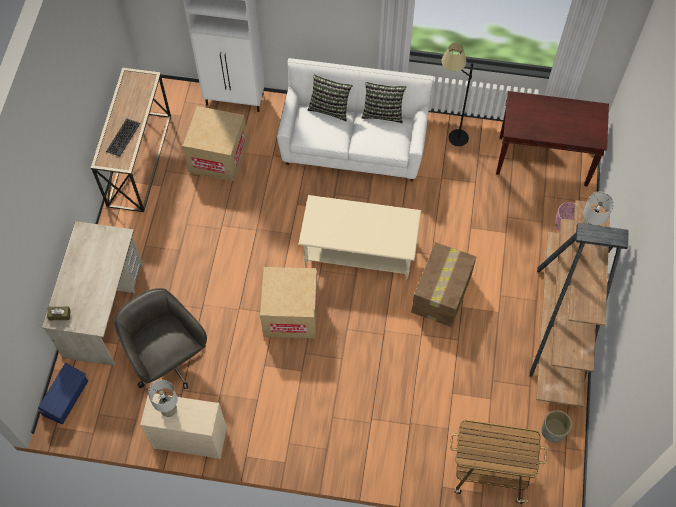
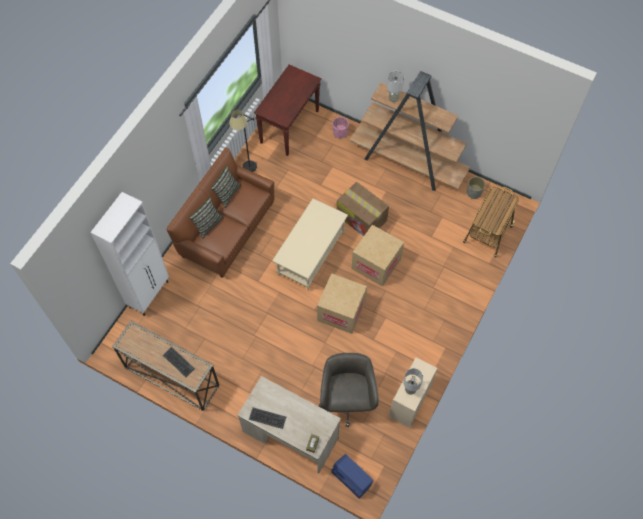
camera: 70 degrees left, 0 degrees up
(79, 254) = (267, 418): none -> keyboard
(168, 360) = (347, 400): grey office chair -> grey office chair turned 105 degrees clockwise
(218, 157) = (195, 320): cardboard box -> cardboard box (376, 264)
(354, 146) = (227, 230): white sofa -> brown sofa

